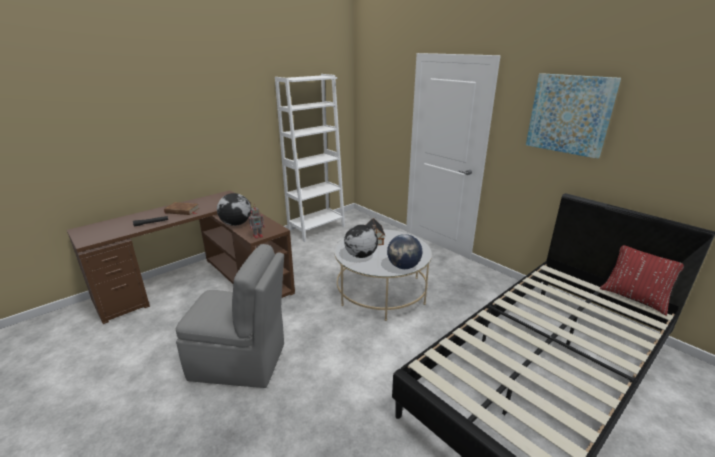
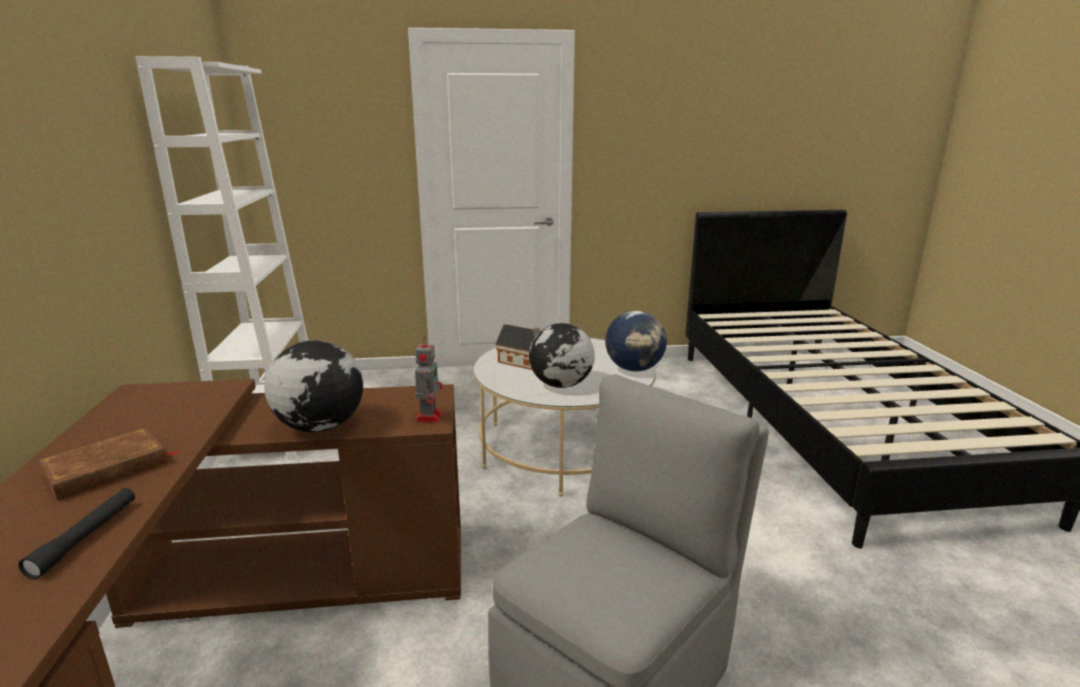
camera: 55 degrees left, 5 degrees down
(569, 114) = (685, 107): picture -> none
(634, 298) = (796, 309): red pillow -> none

